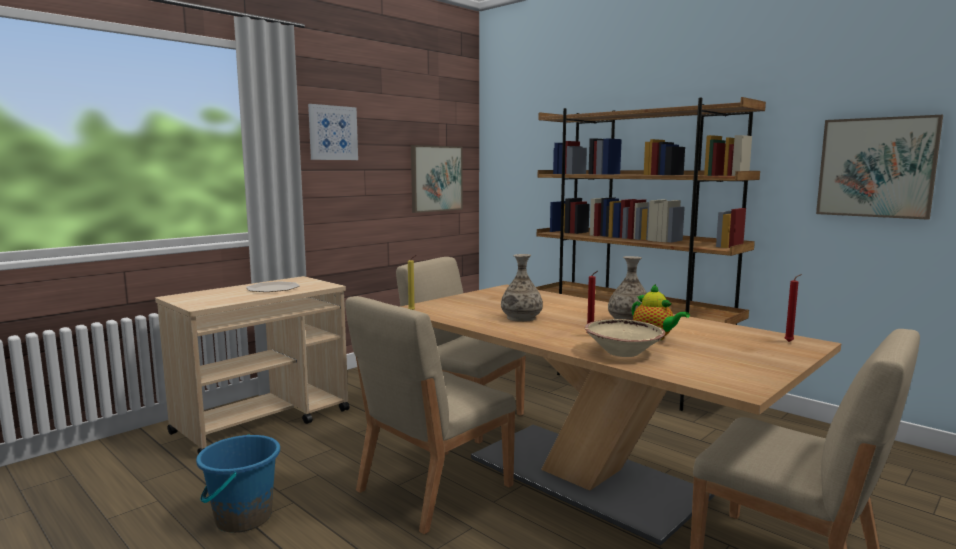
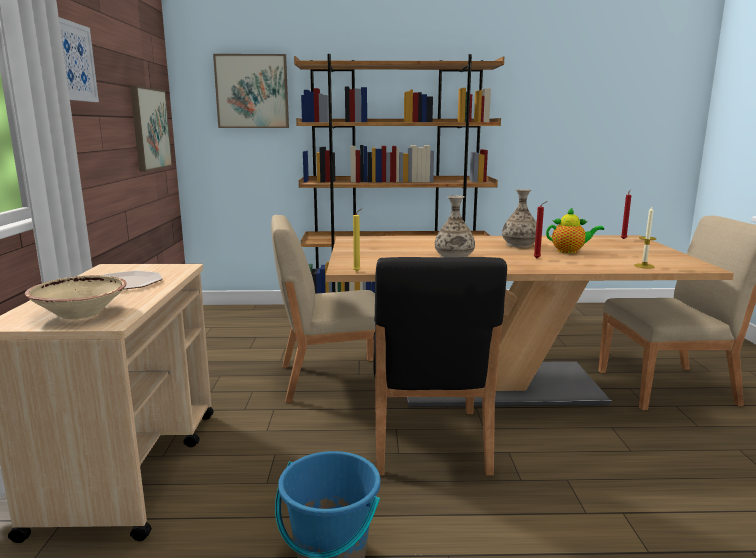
camera: 45 degrees left, 5 degrees up
(432, 488) = (428, 441): beige chair -> black chair
(623, 352) = (591, 263): beige bowl -> beige bowl (80, 313)
(672, 368) = (644, 266): none -> candle
(876, 167) = (565, 116): picture -> picture (252, 91)

